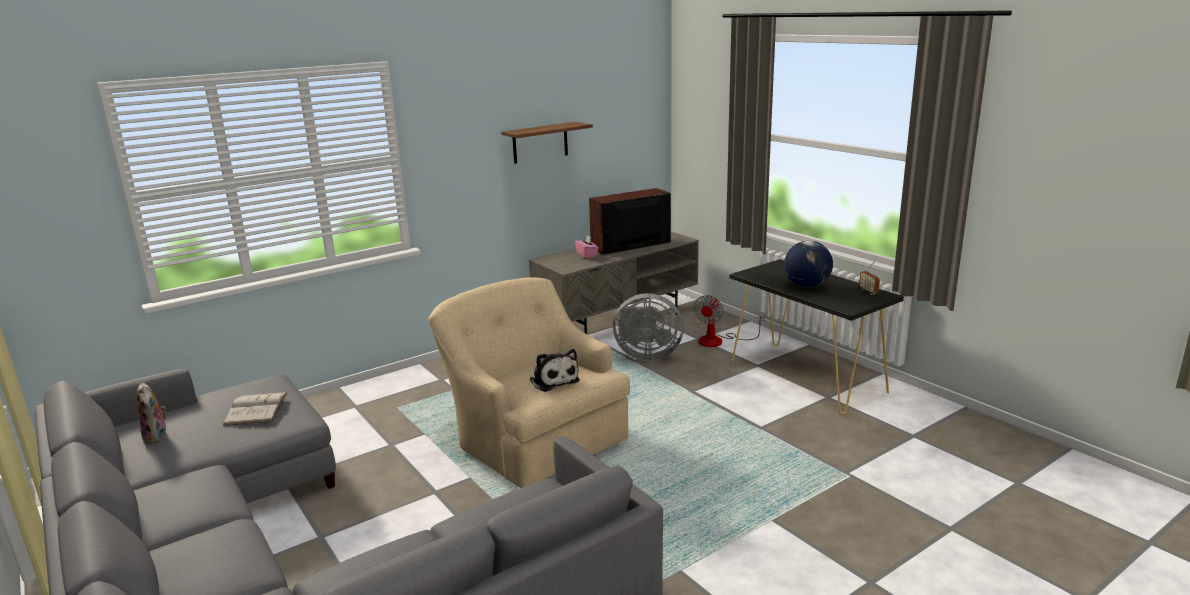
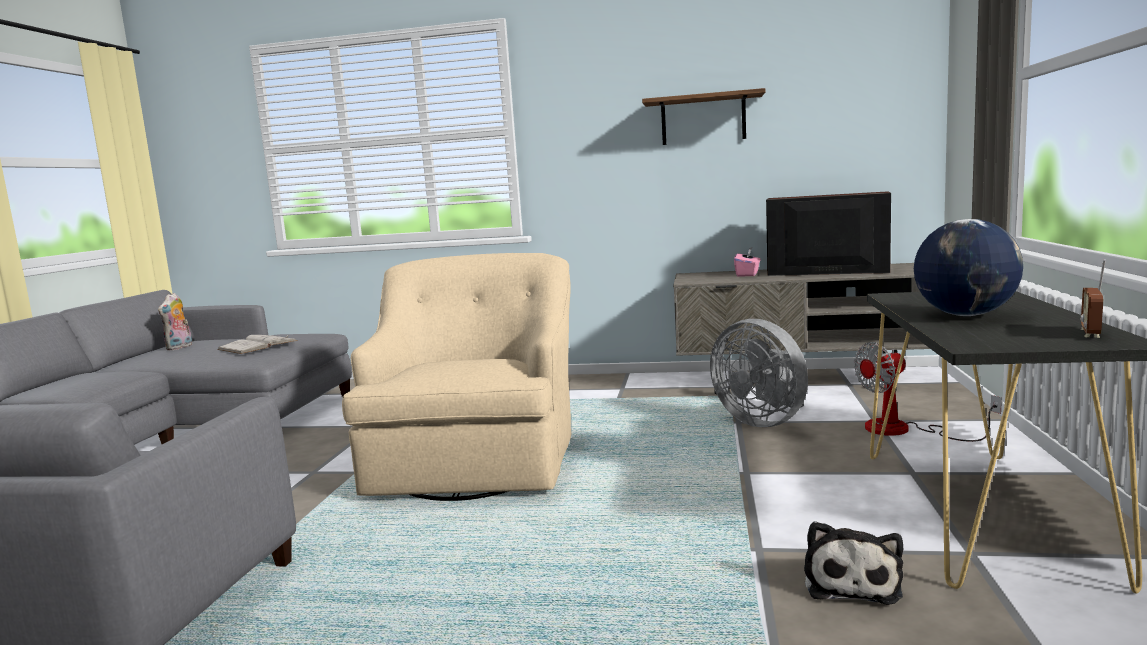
camera: 45 degrees right, 10 degrees down
(553, 380) = (451, 367): plush toy -> plush toy (851, 582)

